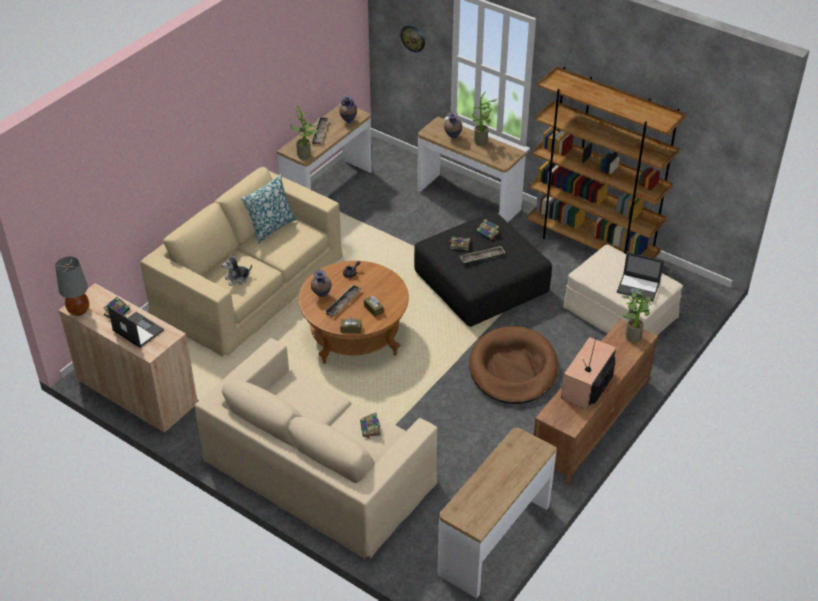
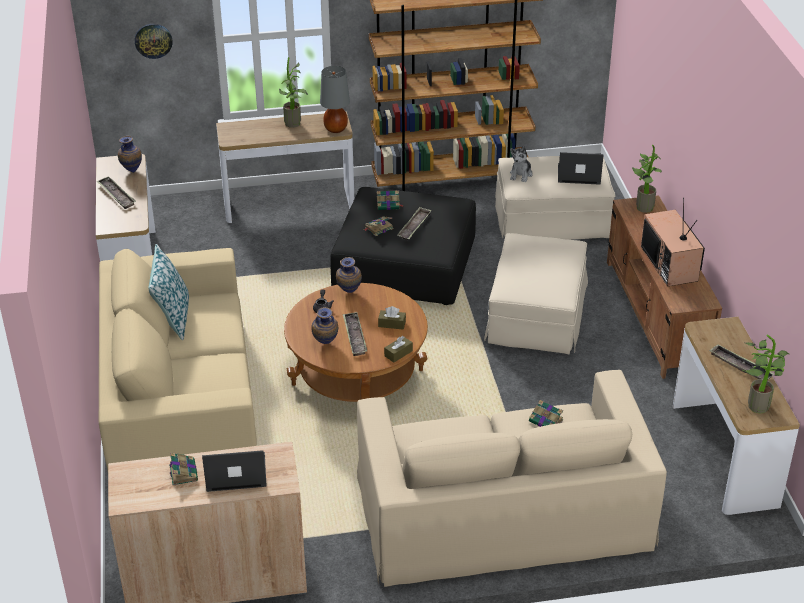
camera: 45 degrees left, 5 degrees down
(78, 310) = (134, 500): grey table lamp -> grey table lamp (335, 129)
(237, 279) = (212, 383): plush toy -> plush toy (521, 174)
(306, 155) = (135, 222): potted plant -> potted plant (758, 404)
(452, 138) = (260, 133): vase -> vase (348, 293)
(504, 478) = (740, 366): none -> tray
(513, 369) = (536, 315): brown dog bed -> beige ottoman
(638, 287) = (578, 174): laptop -> laptop turned 150 degrees counterclockwise

